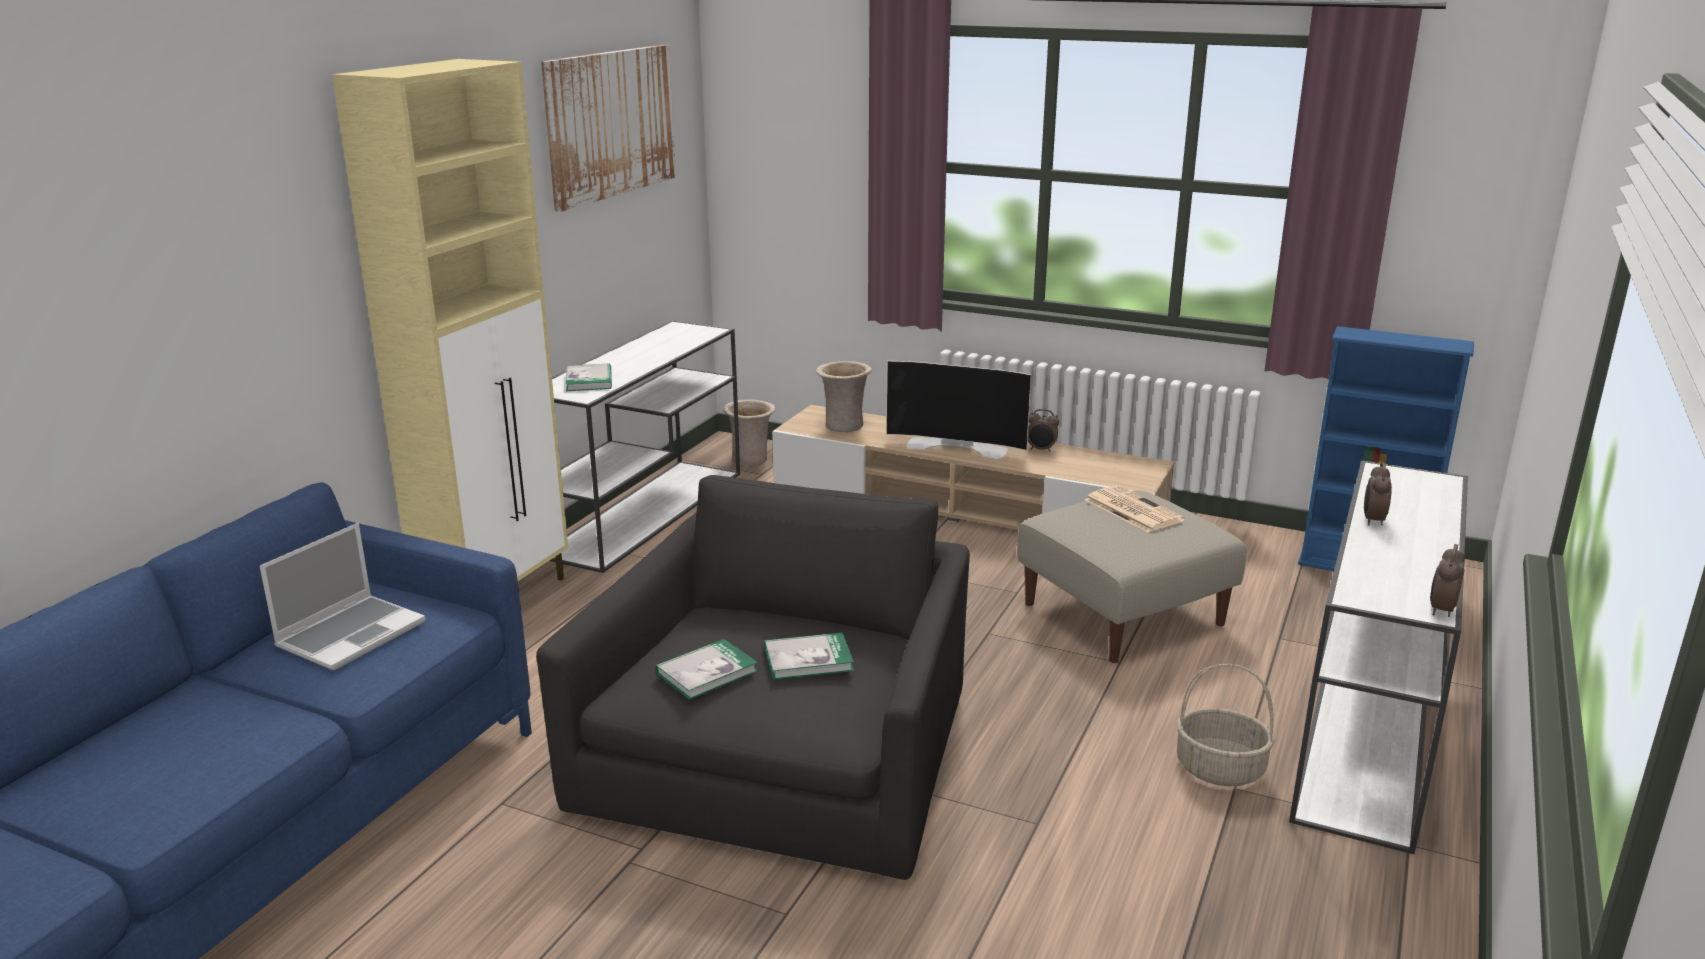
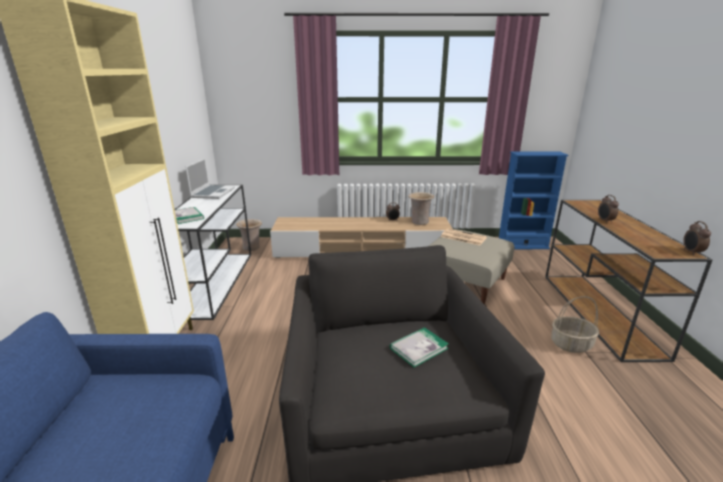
camera: 25 degrees left, 0 degrees up
(351, 634) = (109, 427): laptop -> laptop (213, 193)
(611, 124) = (168, 77): picture -> none
(707, 672) = (373, 374): book -> none
(843, 426) = (301, 224): beige vase -> beige vase (419, 222)
(958, 446) = (358, 224): television -> none
(1367, 737) = (599, 313): white console table -> brown console table

